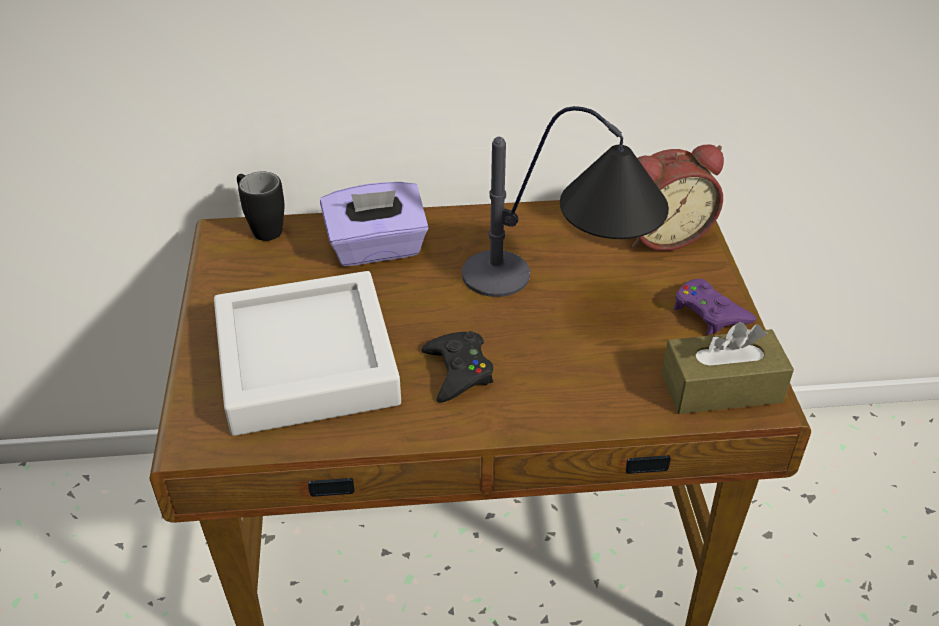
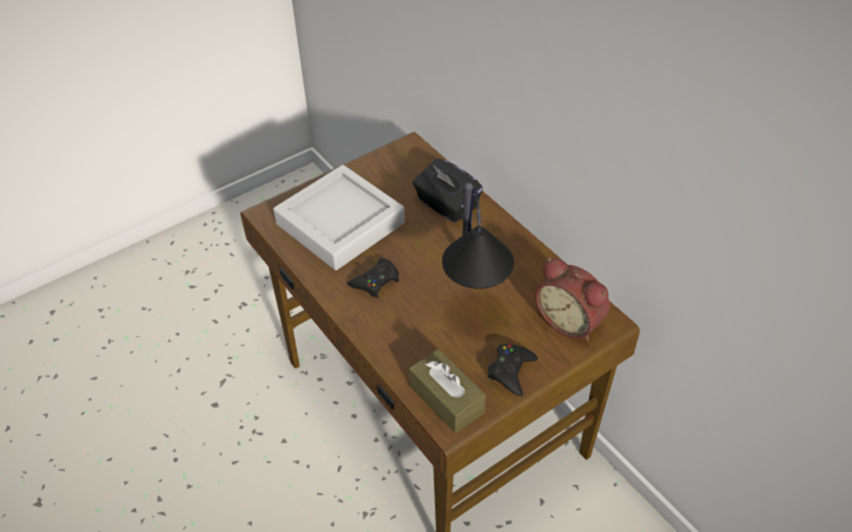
camera: 60 degrees right, 5 degrees up
(262, 227) = (426, 155): black mug -> none
(377, 248) = (446, 205): purple tissue box -> black tissue box
(709, 312) = (511, 371): purple game controller -> black game controller

